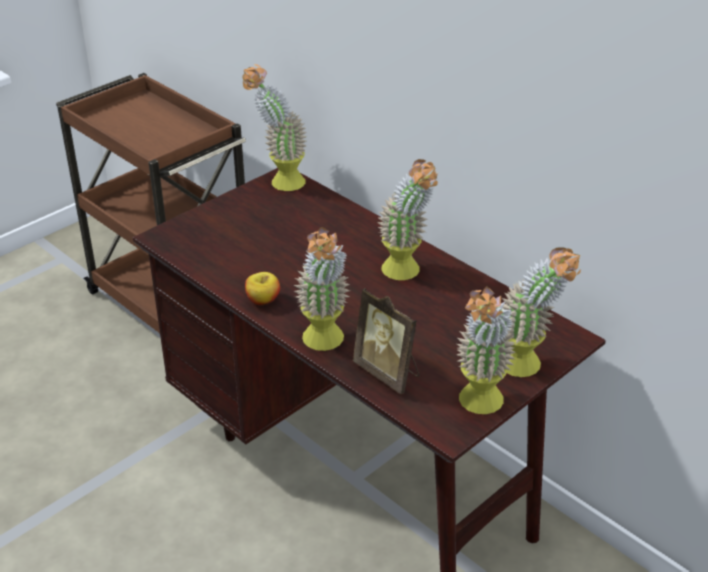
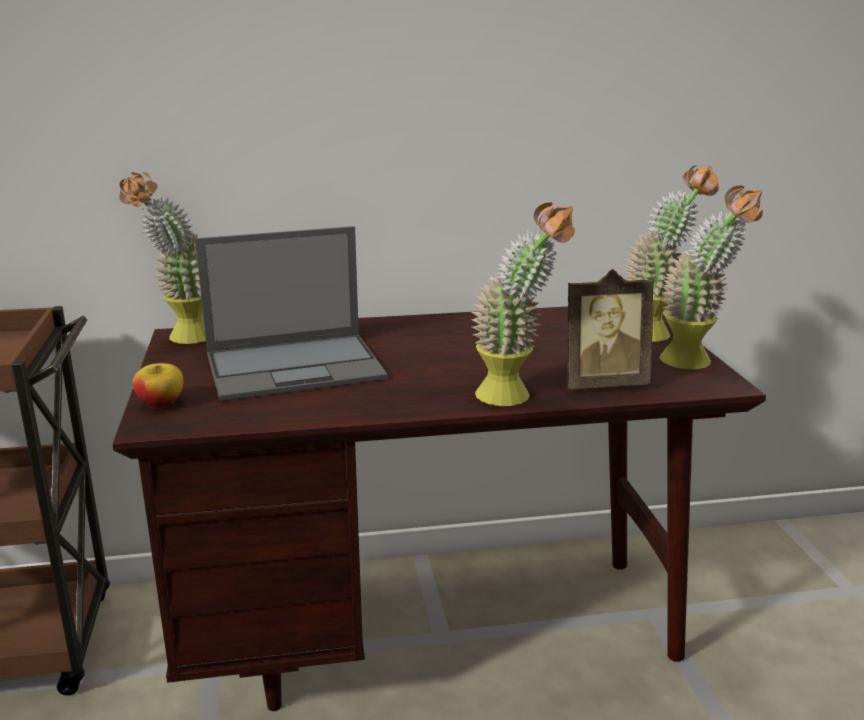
camera: 55 degrees left, 15 degrees down
(263, 300) = (388, 405): apple -> apple (161, 403)
(283, 241) = (296, 366): none -> laptop
(407, 274) = (451, 334): potted plant -> none

